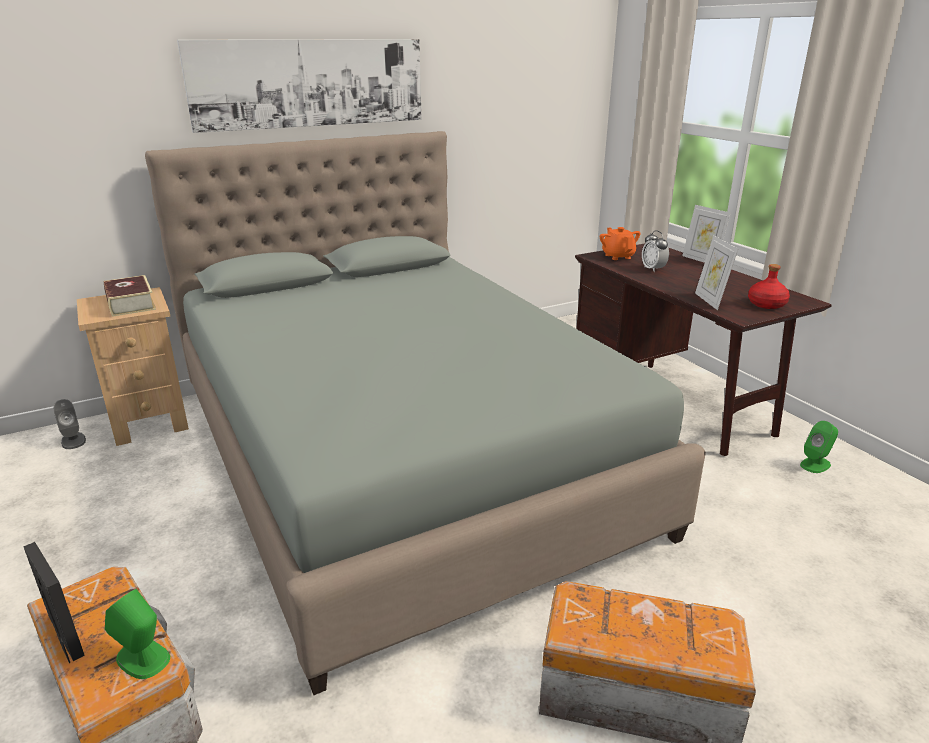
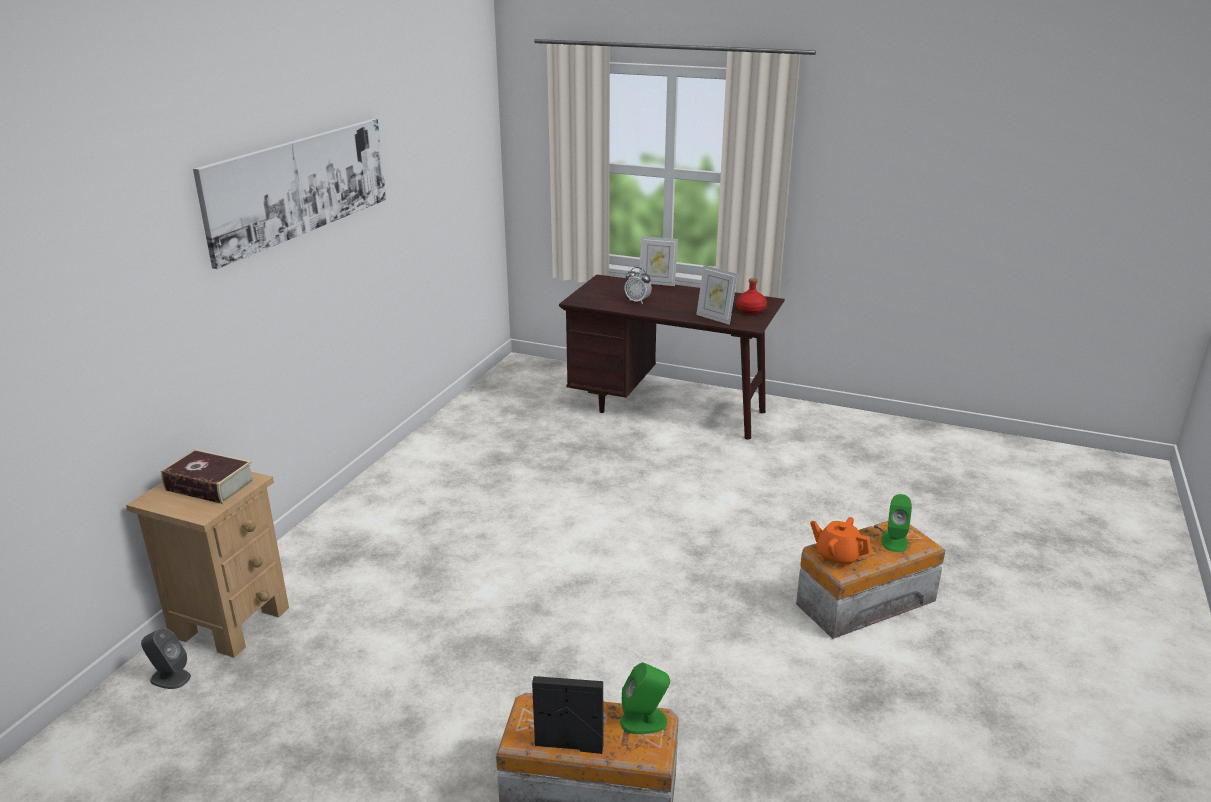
camera: 40 degrees left, 0 degrees up
(400, 456) = (531, 539): grey bed -> none
(618, 256) = (594, 296): orange teapot -> orange teapot (837, 557)
(815, 464) = (804, 423): green speaker -> green speaker (894, 541)

